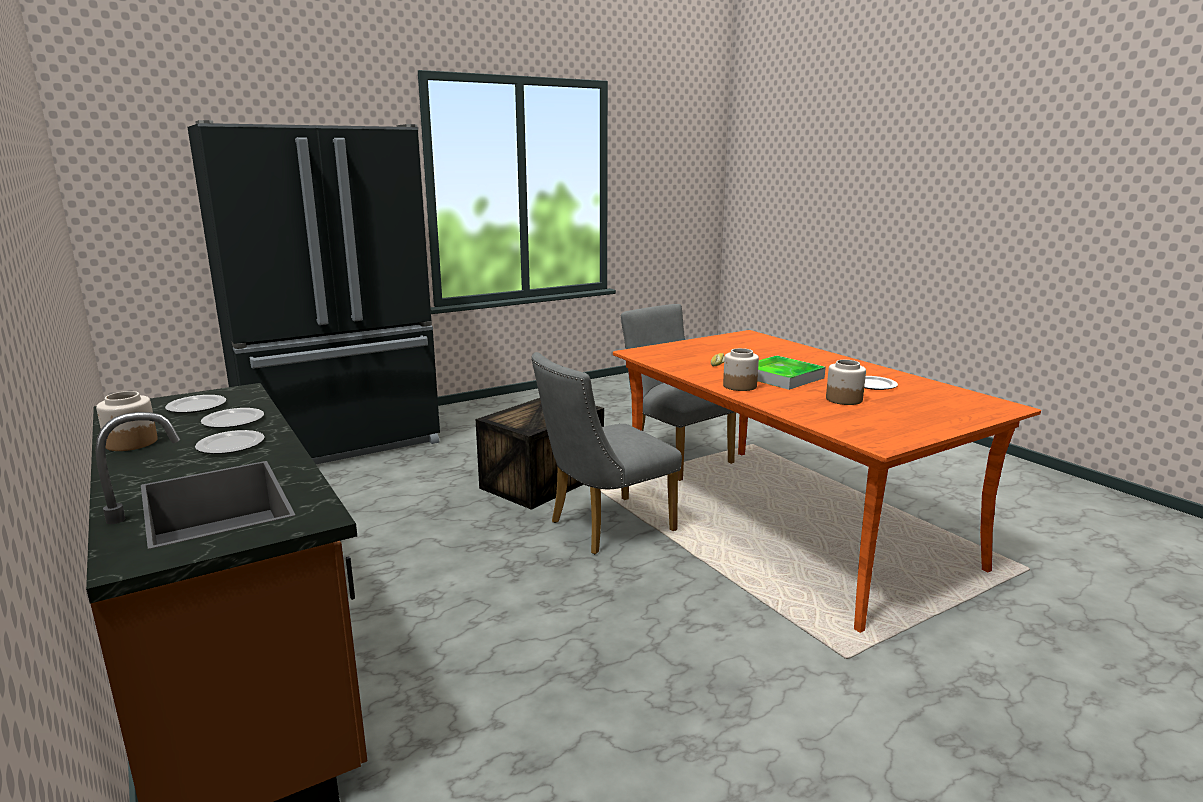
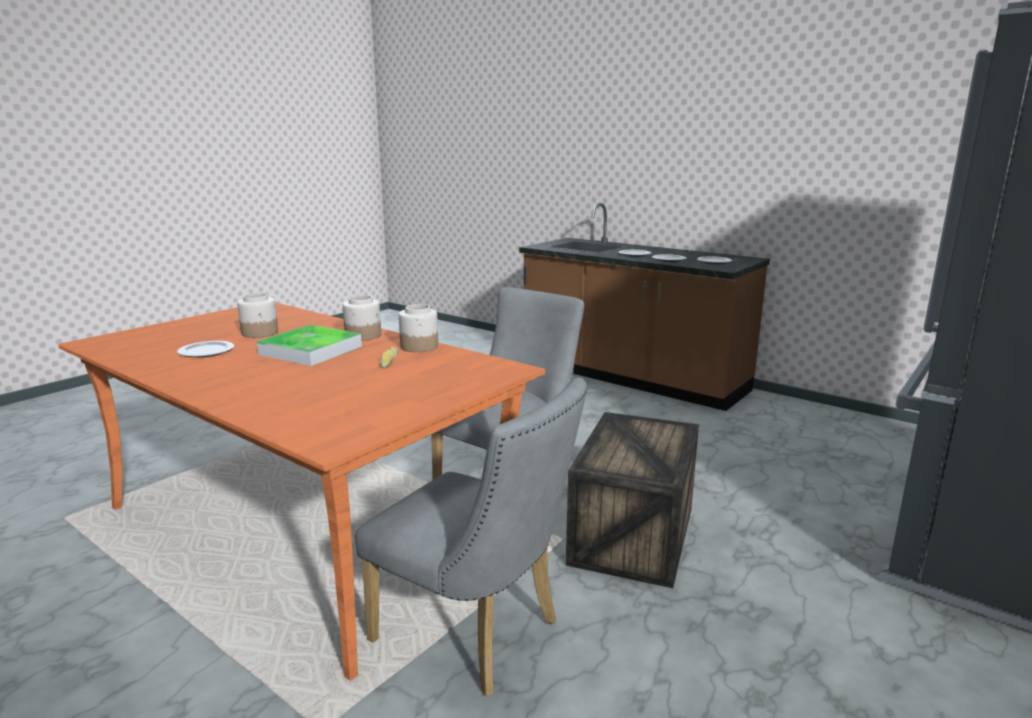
camera: 160 degrees right, 0 degrees up
(131, 443) = (682, 252): jar -> jar (419, 346)

